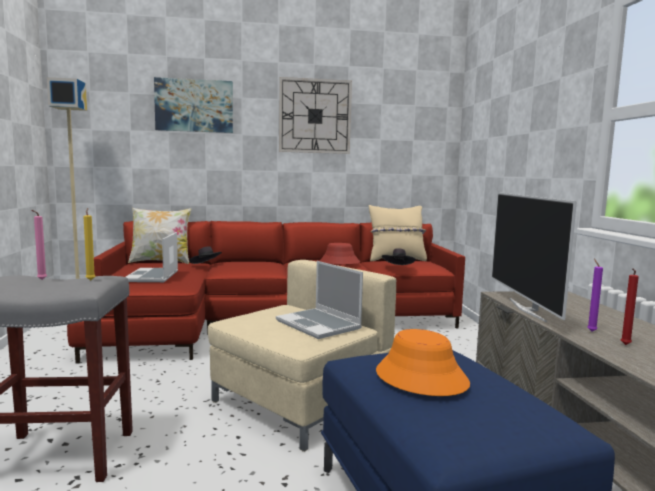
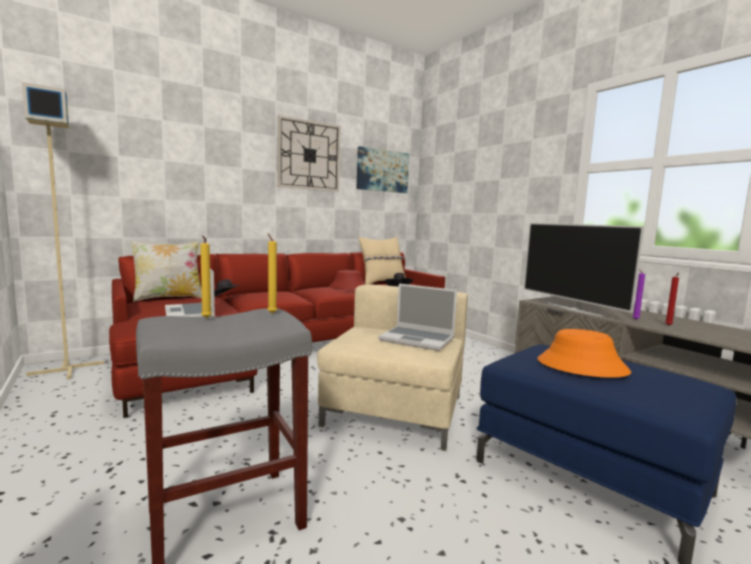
camera: 25 degrees left, 0 degrees up
(40, 280) = (206, 318): pink candle -> yellow candle
(194, 106) = (193, 135): picture -> picture (382, 171)

